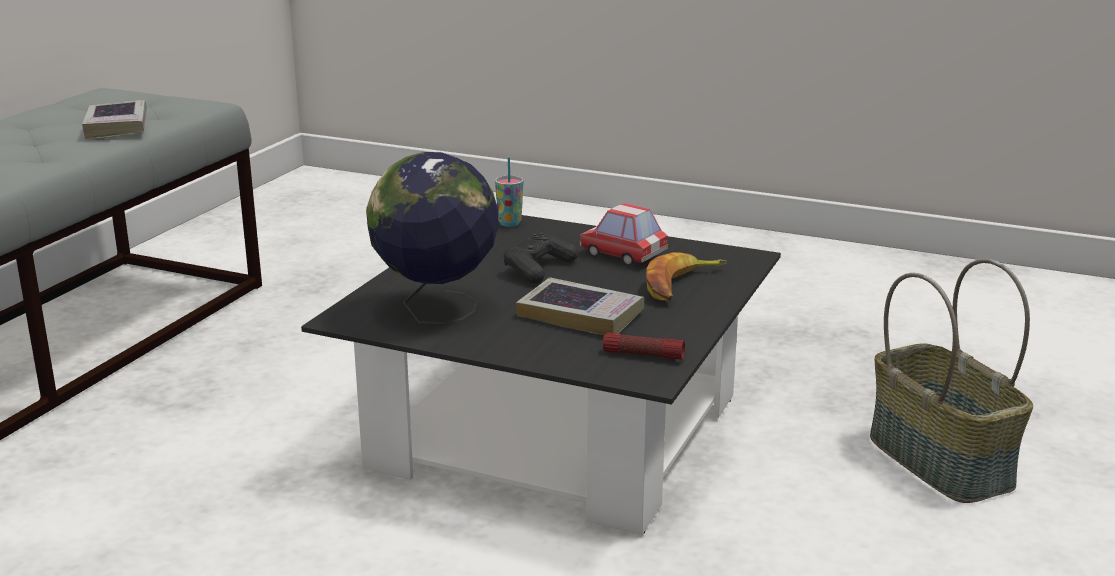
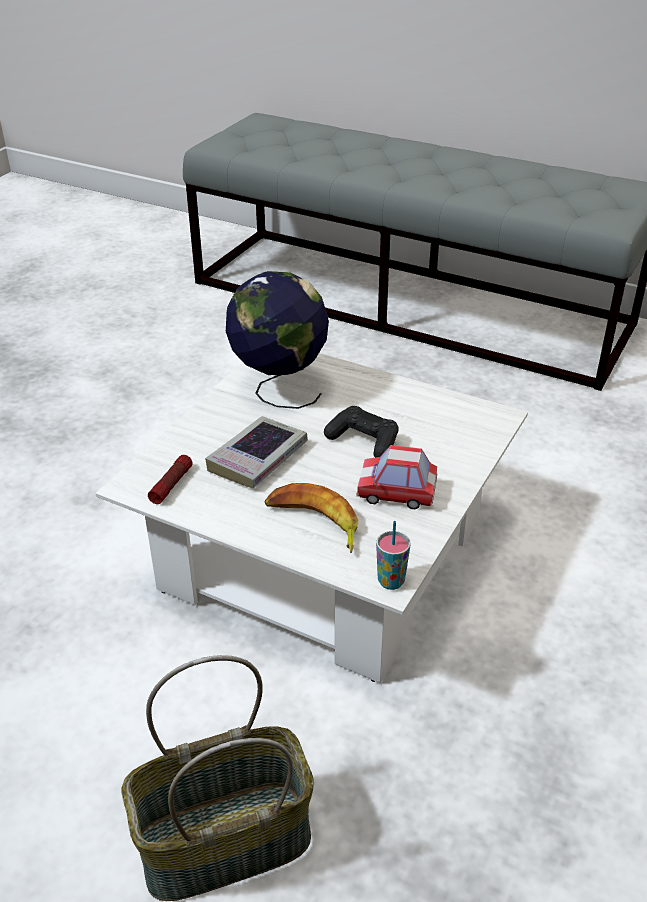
camera: 95 degrees right, 15 degrees up
(117, 126) = (535, 201): book -> none
(509, 223) = (482, 428): cup -> cup (391, 581)
(557, 432) = (324, 555): black coffee table -> white coffee table
(623, 255) = (396, 493): toy car -> toy car turned 120 degrees counterclockwise

